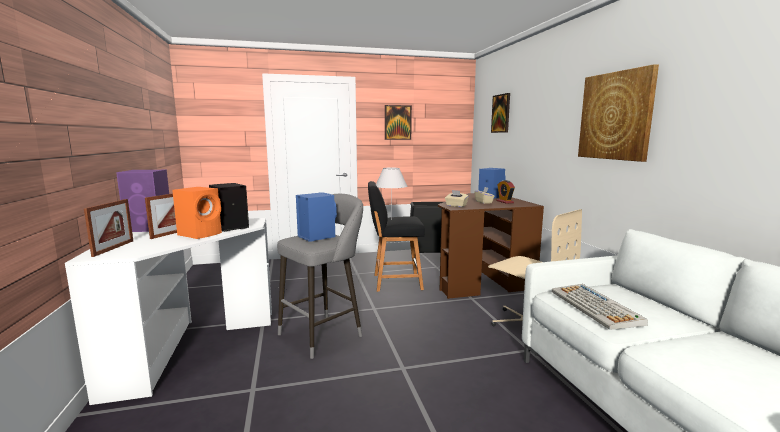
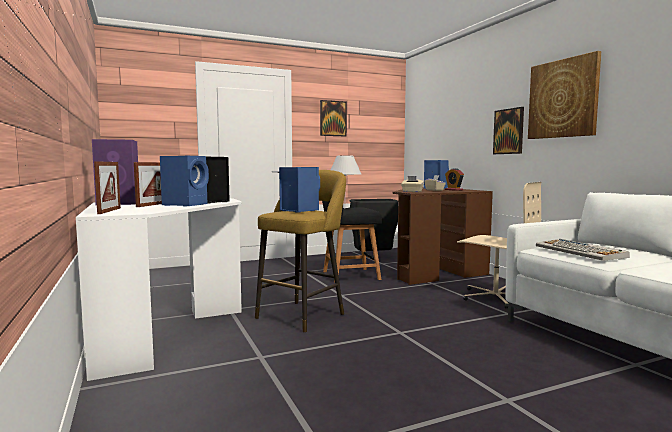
camera: 10 degrees left, 5 degrees down
(201, 234) = (186, 204): orange speaker -> blue speaker
(324, 333) = (303, 315): grey stool -> yellow stool
(501, 113) = (438, 108): picture -> picture (508, 131)

